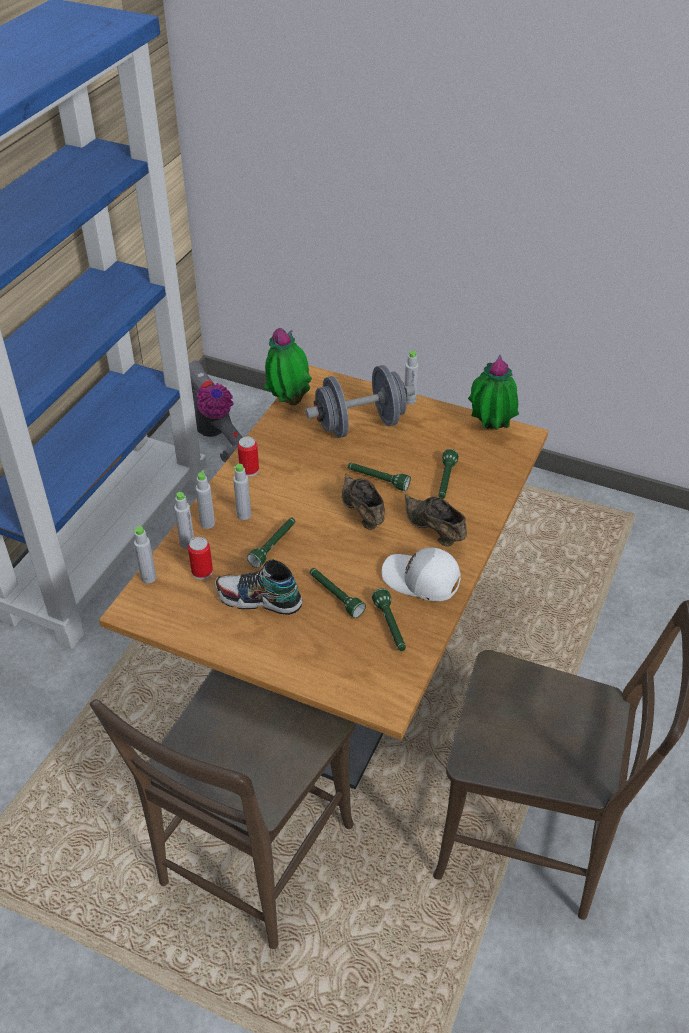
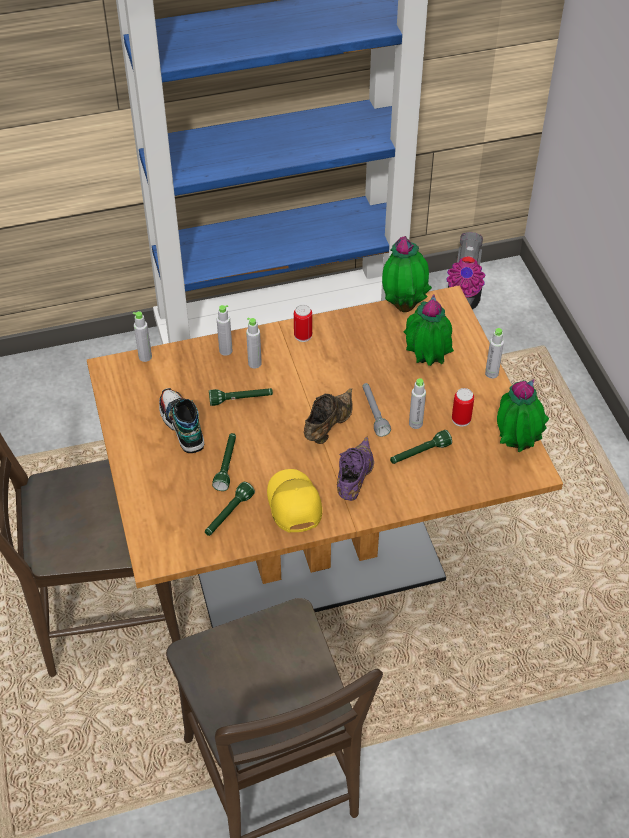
camera: 50 degrees right, 5 degrees up
(187, 543) = (196, 353): grey bottle -> grey bottle (415, 423)
(202, 572) = (177, 379): can -> can (461, 419)
(360, 425) = (425, 363): grey dumbbell -> potted plant
(377, 480) = (374, 413): green flashlight -> grey flashlight
(421, 580) = (293, 505): white cap -> yellow cap
(434, 531) = (354, 481): brown shoe -> purple shoe

